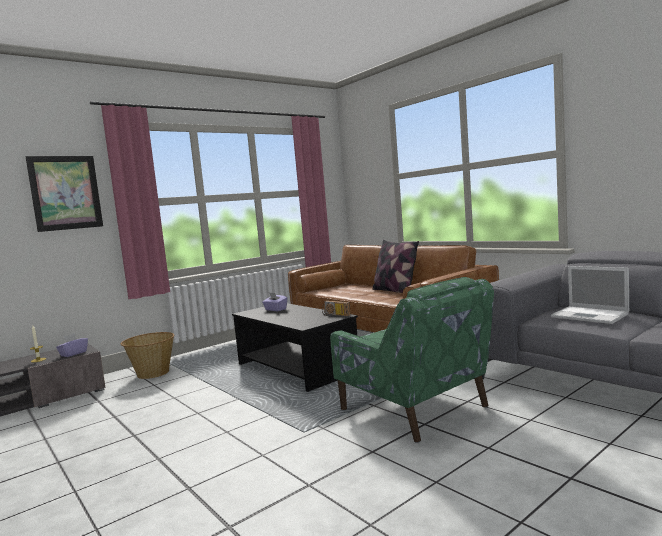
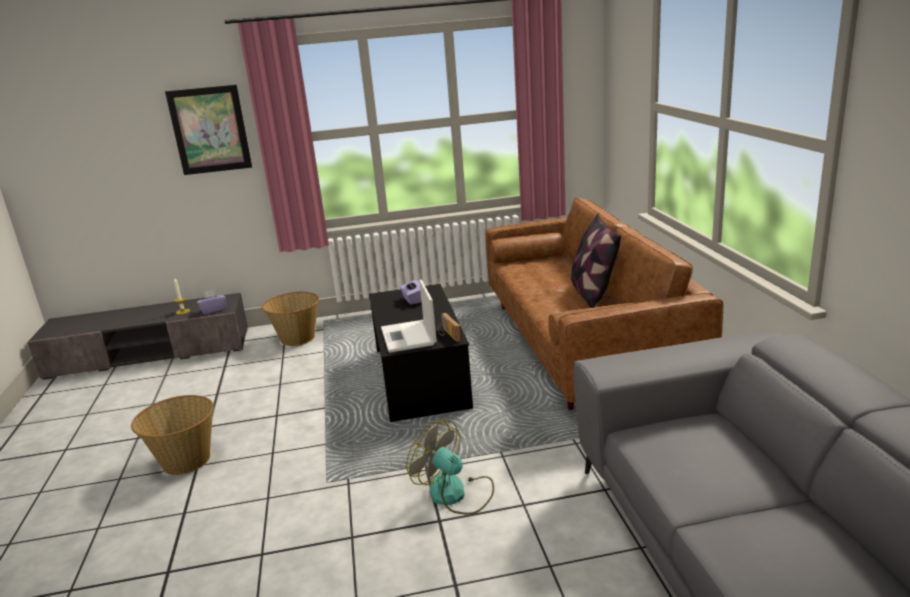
camera: 30 degrees right, 15 degrees up
(140, 459) = (185, 461): none -> basket
(414, 409) = (455, 494): green armchair -> fan
(591, 315) = (700, 457): laptop -> laptop (408, 337)

